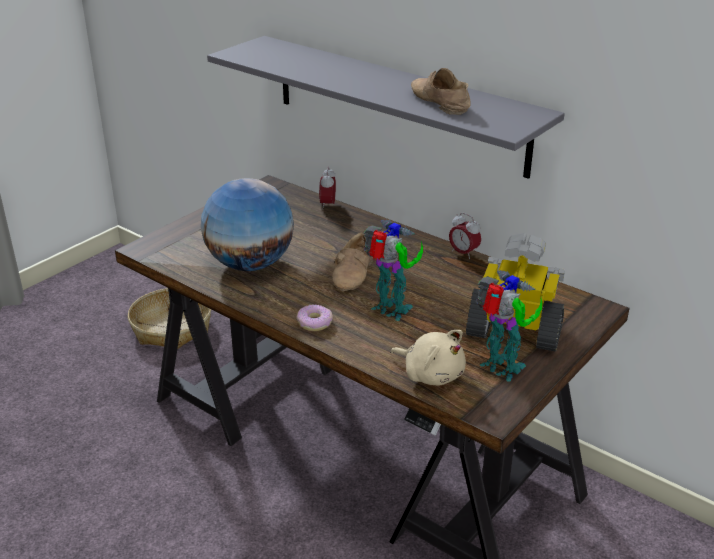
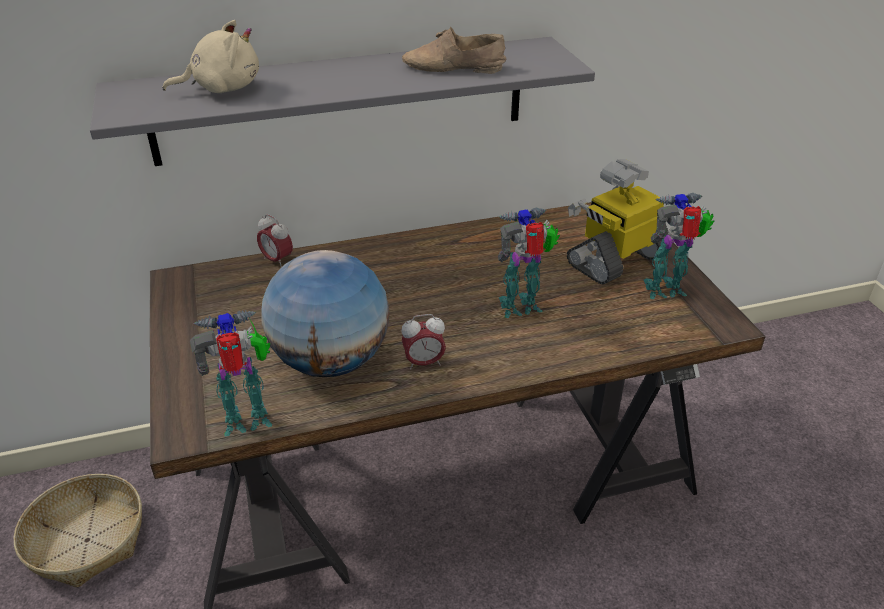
camera: 55 degrees left, 5 degrees up
(172, 262) = (249, 421): none -> toy robot
(315, 322) = (496, 363): donut -> none
(355, 273) = (431, 300): beige shoe -> none
(431, 374) = (645, 330): beige plush toy -> beige plush toy (222, 89)
(463, 253) = (467, 228): alarm clock -> alarm clock (423, 363)

